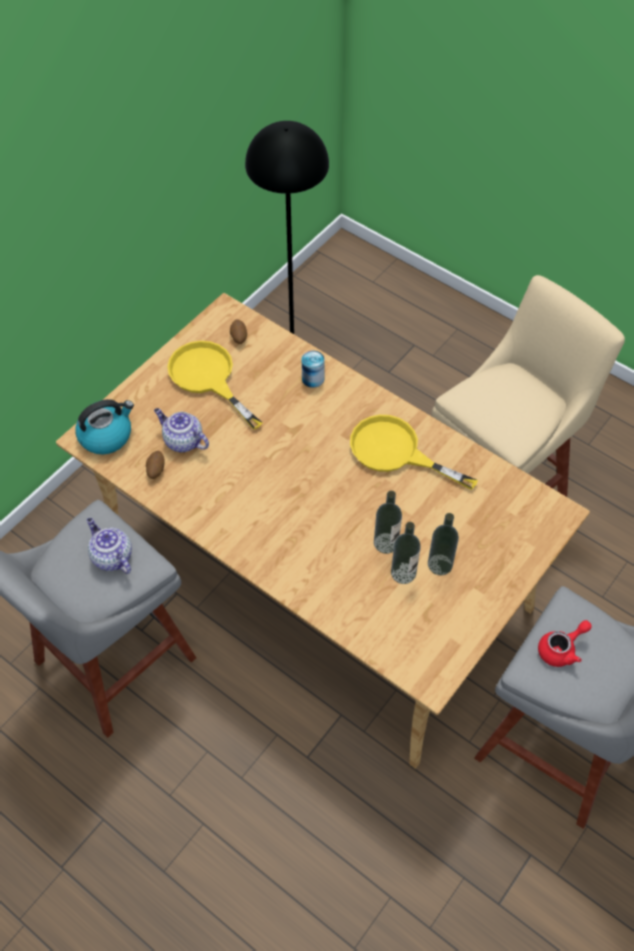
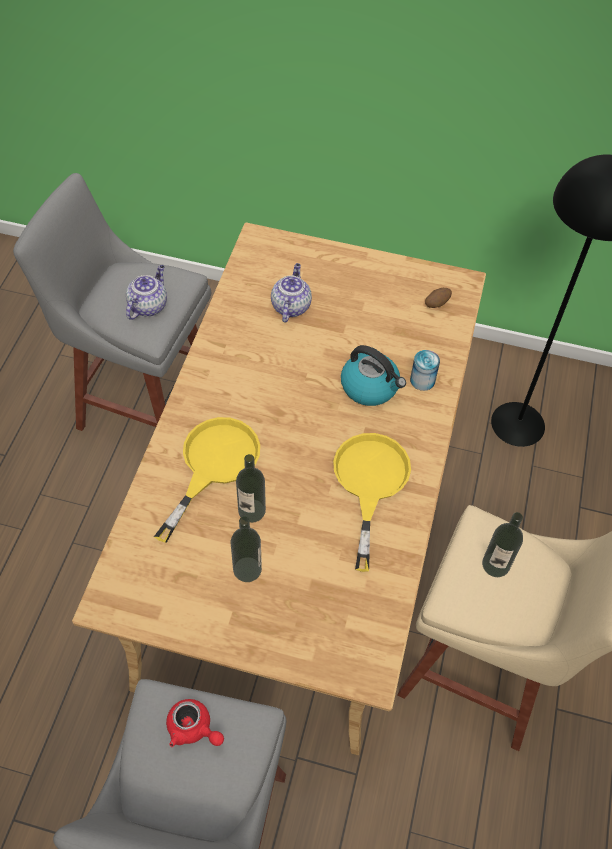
camera: 65 degrees right, 0 degrees up
(106, 435) = (268, 252): kettle -> kettle (370, 387)
(155, 470) = (248, 299): potato -> none
(208, 378) = (373, 298): yellow frying pan -> yellow frying pan (213, 465)
(403, 573) = (222, 538): bottle -> bottle (495, 565)

